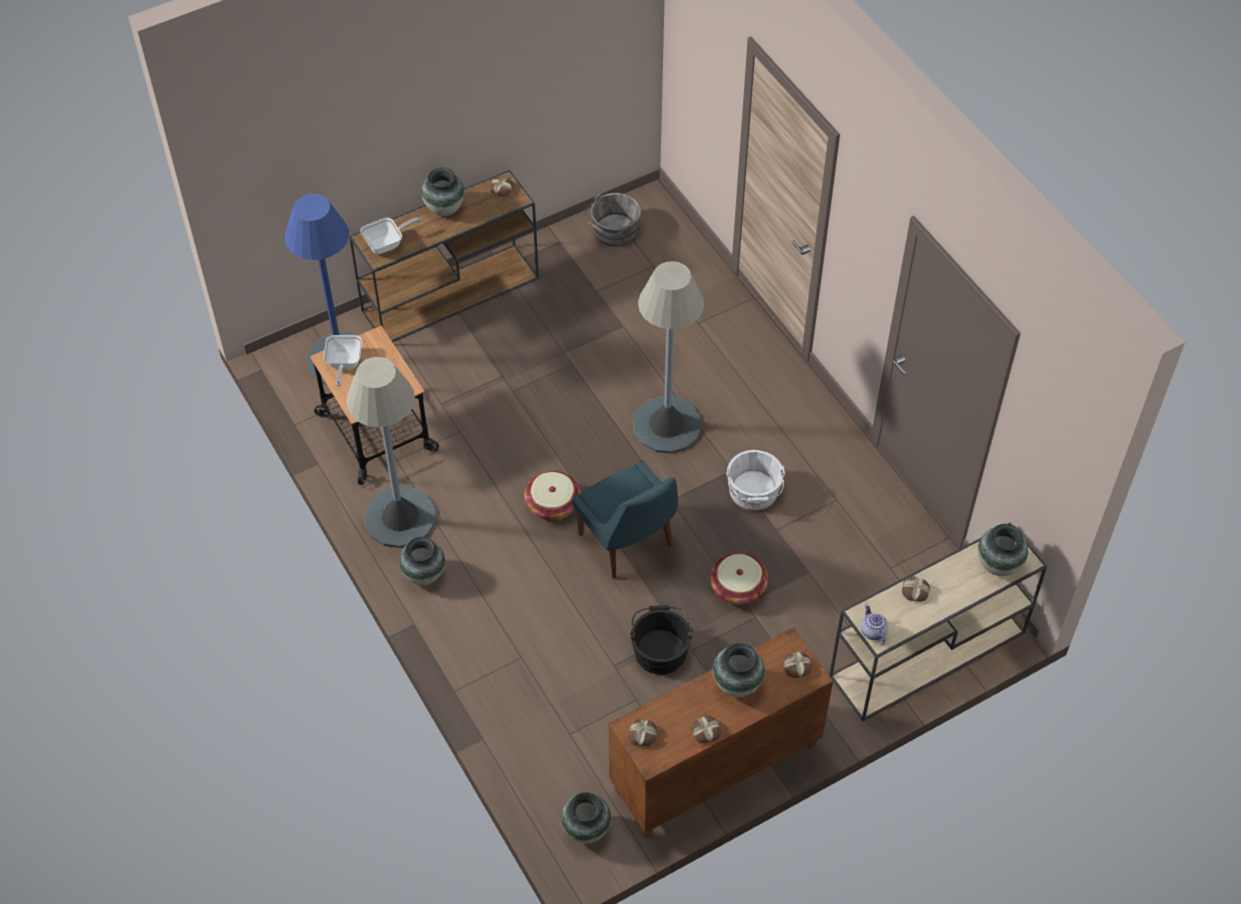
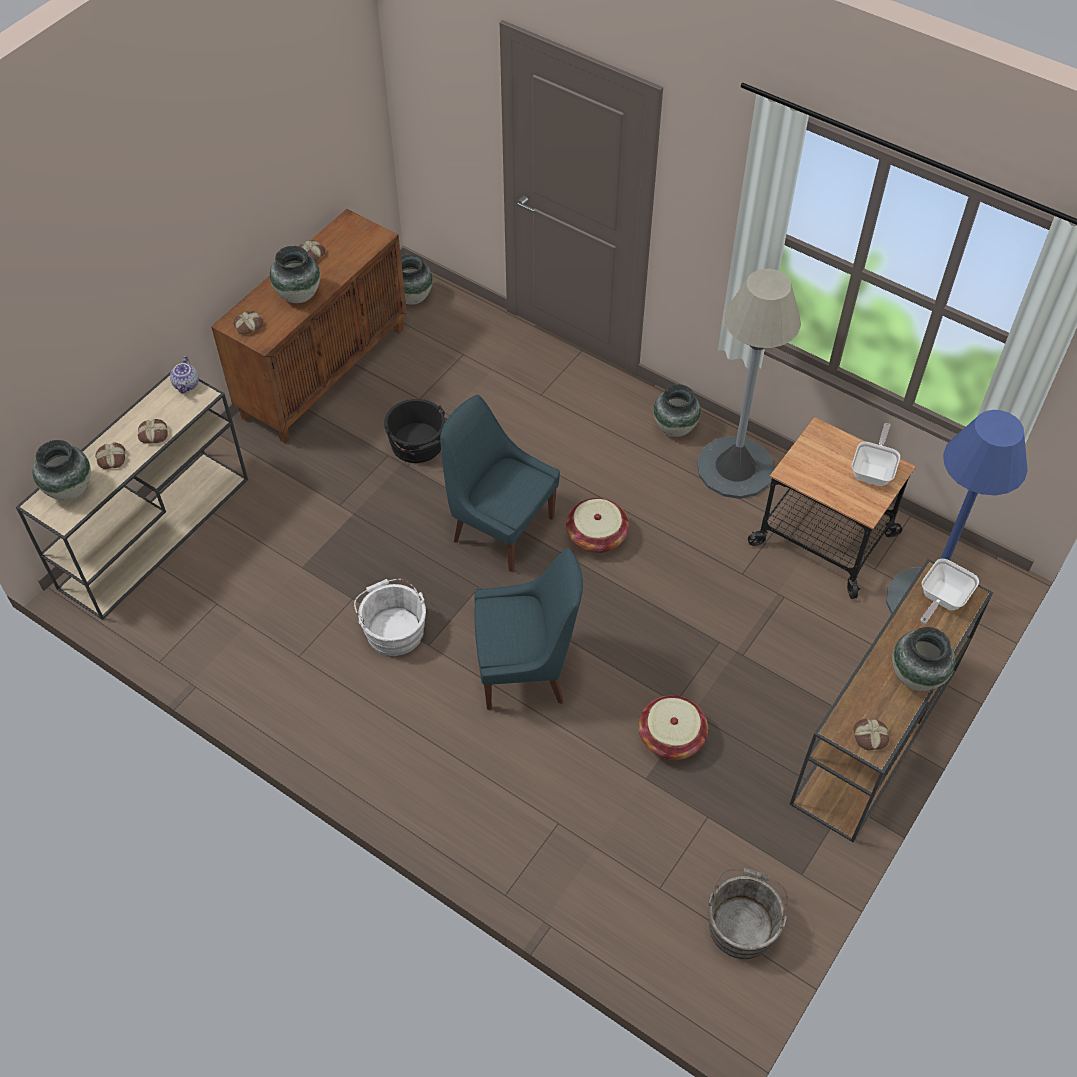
camera: 155 degrees right, 0 degrees up
(344, 364) = (873, 470): frying pan -> frying pan turned 45 degrees clockwise
(643, 735) = (364, 235): bread -> bread (111, 458)
(666, 425) = (526, 669): grey floor lamp -> blue chair
(738, 587) = (368, 526): basket -> basket (671, 737)
(872, 631) = (187, 385): teapot -> teapot turned 45 degrees clockwise

